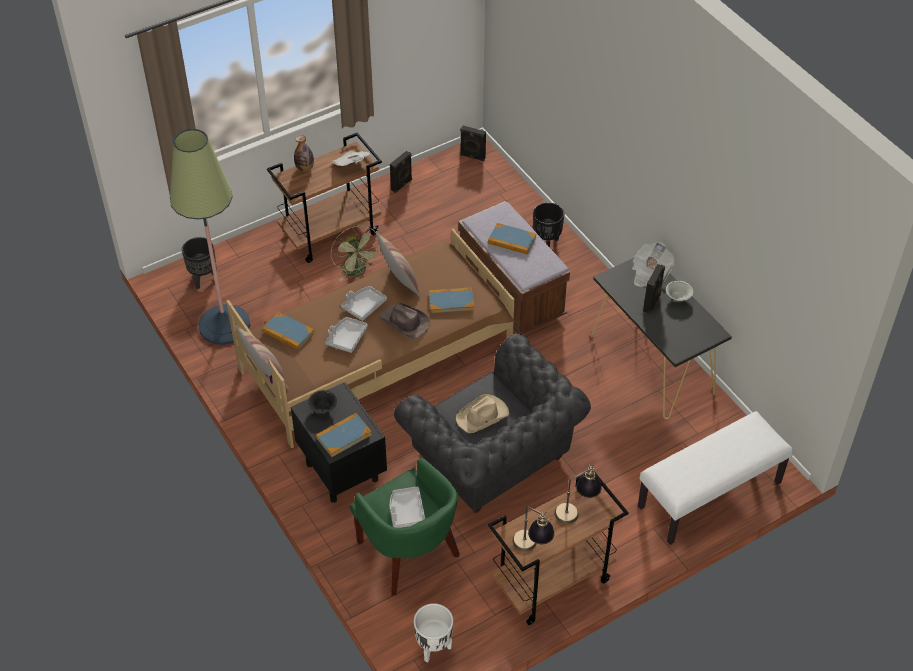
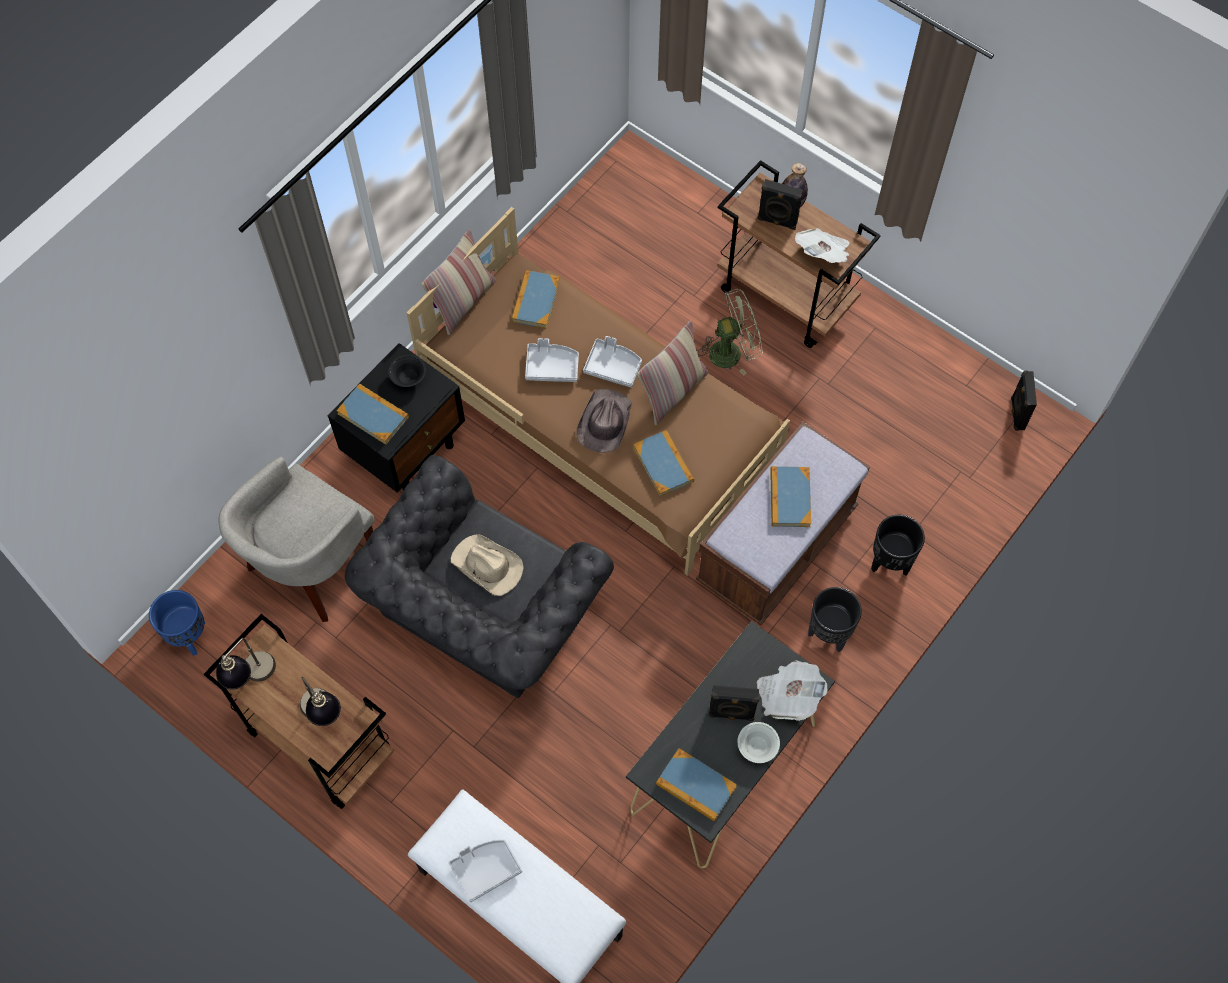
camera: 70 degrees right, 15 degrees up
(204, 279) = (645, 192): black planter -> black planter (829, 634)
(224, 325) = (581, 242): floor lamp -> none
(357, 272) = (731, 351): green fan -> green fan turned 150 degrees counterclockwise
(402, 185) = (915, 346): black speaker -> black speaker (777, 222)
(406, 511) = (294, 525): grey tray -> grey tray (485, 869)
(409, 554) = (311, 565): green armchair -> beige armchair
(434, 647) = (190, 636): white planter -> blue planter
(693, 333) = (696, 786): none -> book

